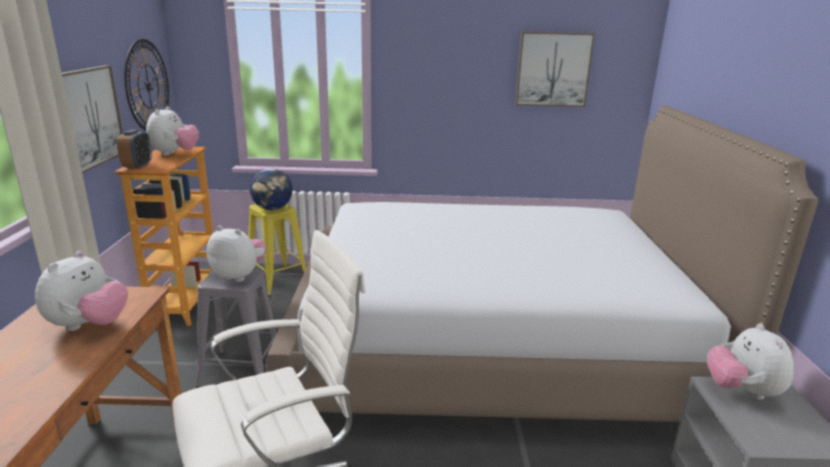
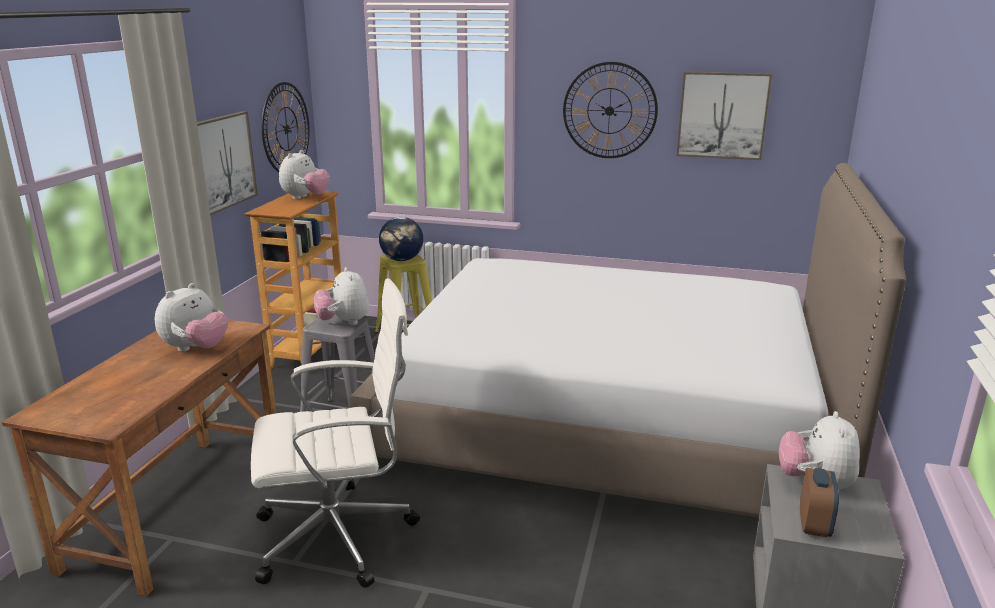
camera: 15 degrees right, 0 degrees up
(138, 166) = (266, 209): alarm clock -> alarm clock (814, 525)
(239, 275) = (344, 322): plush toy -> plush toy turned 150 degrees counterclockwise
(457, 66) = (609, 111): none -> wall clock

